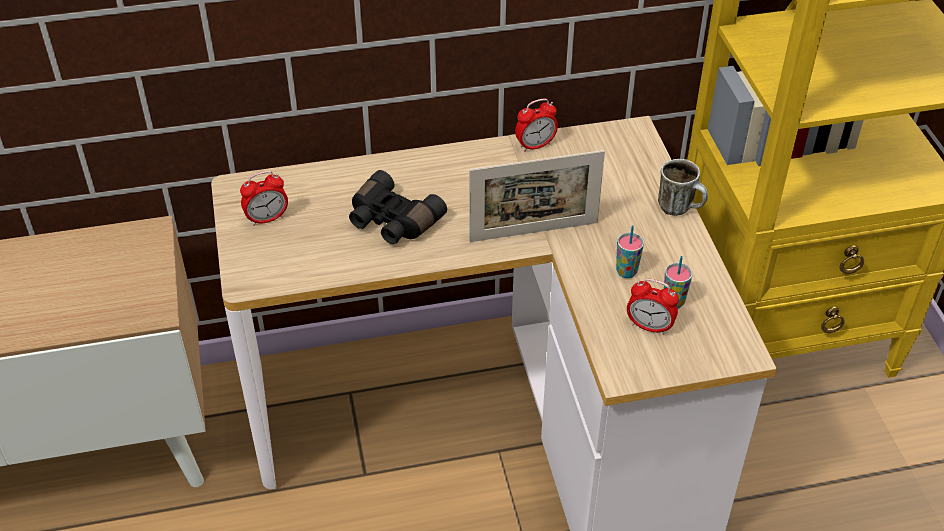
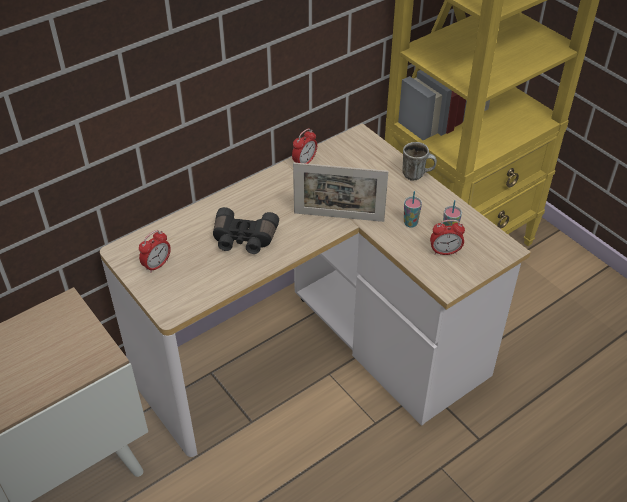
camera: 25 degrees left, 0 degrees up
(533, 232) = (339, 217): picture frame -> picture frame turned 45 degrees clockwise

